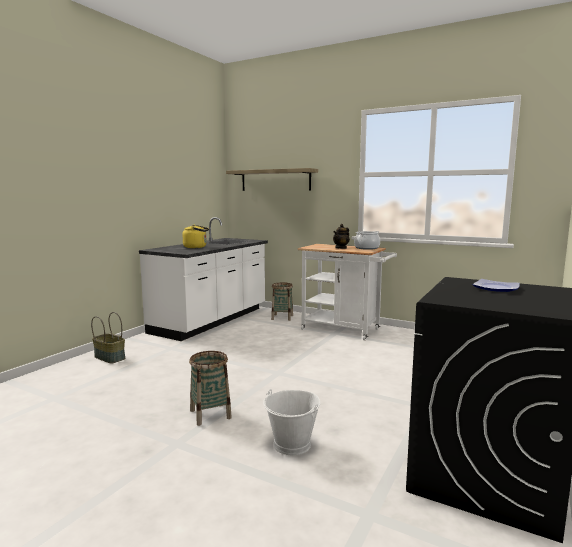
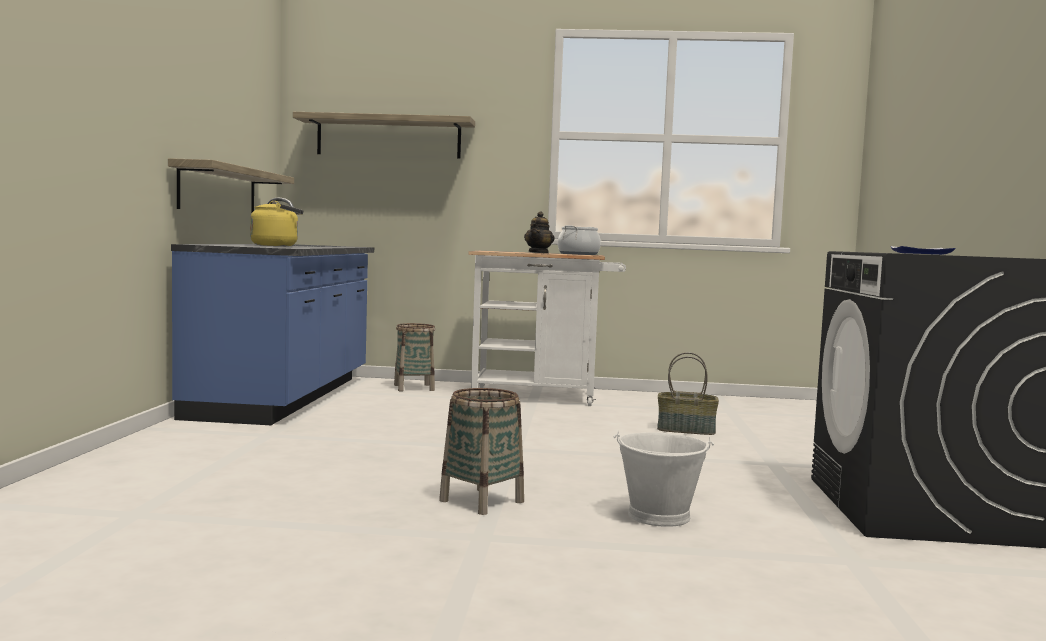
camera: 25 degrees left, 5 degrees down
(110, 357) = (157, 455): basket -> basket (686, 430)
(176, 218) = (218, 190): none -> shelf
(211, 320) = (285, 397): white counter -> blue counter

